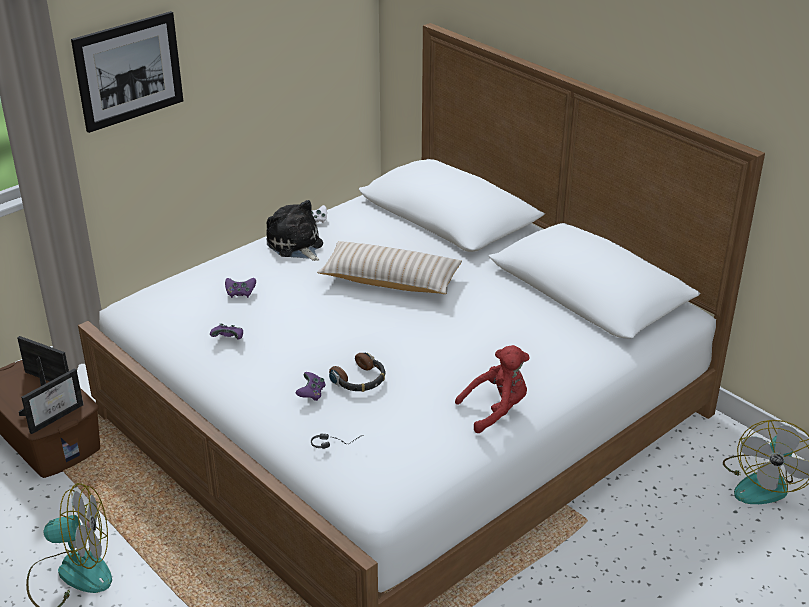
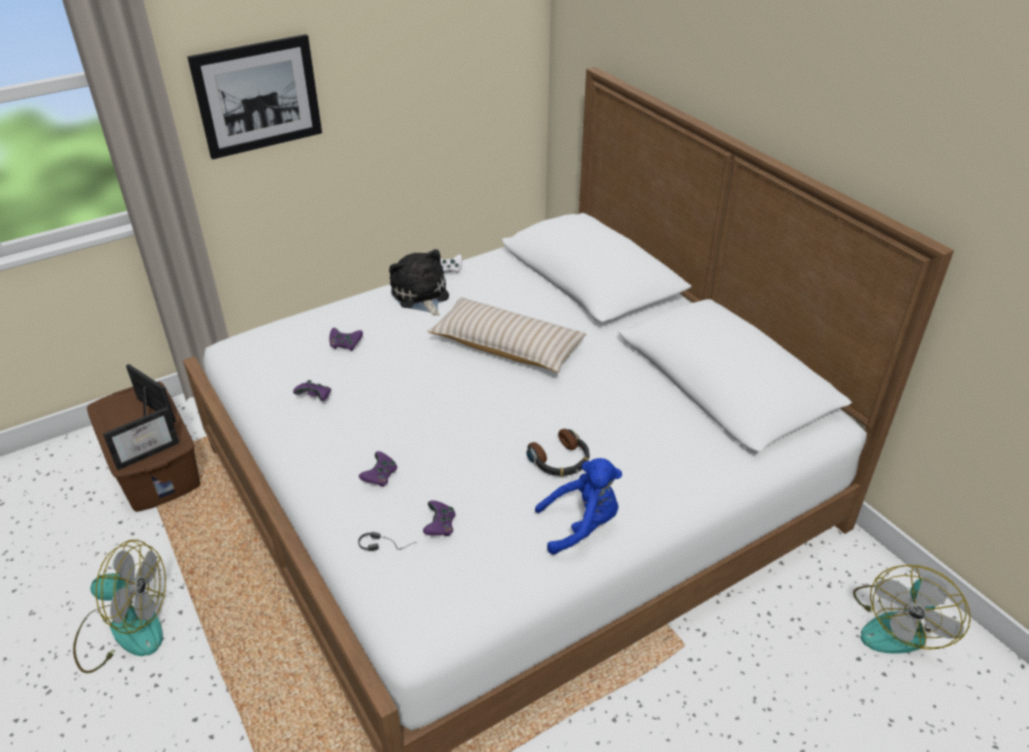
camera: 10 degrees right, 5 degrees up
(360, 380) = (438, 466): headphones -> headphones (560, 460)
(377, 424) = (440, 527): none -> purple game controller
(496, 410) = (581, 525): red plush toy -> blue plush toy

